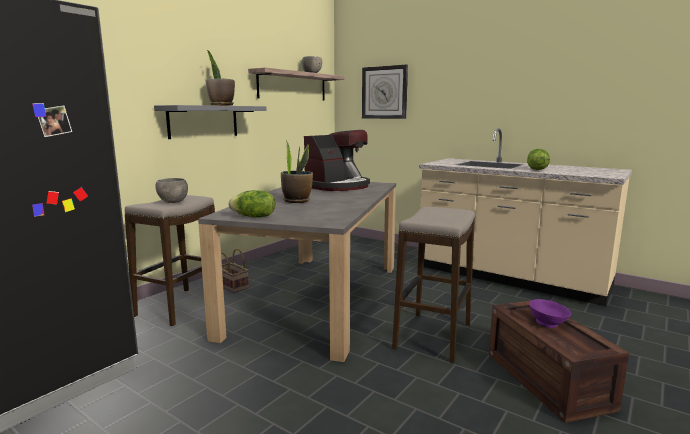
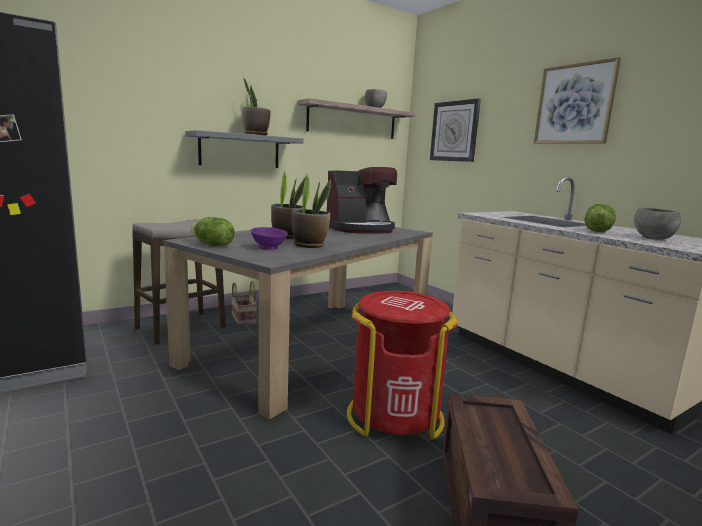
camera: 20 degrees right, 0 degrees up
(173, 202) = (177, 224): grey bowl -> grey bowl (653, 238)
(331, 206) = (309, 245): none -> potted plant
(433, 336) = (394, 416): stool -> red trash can
(493, 71) = (574, 104): none -> picture
(548, 324) = (500, 435): purple bowl -> purple bowl (268, 248)

